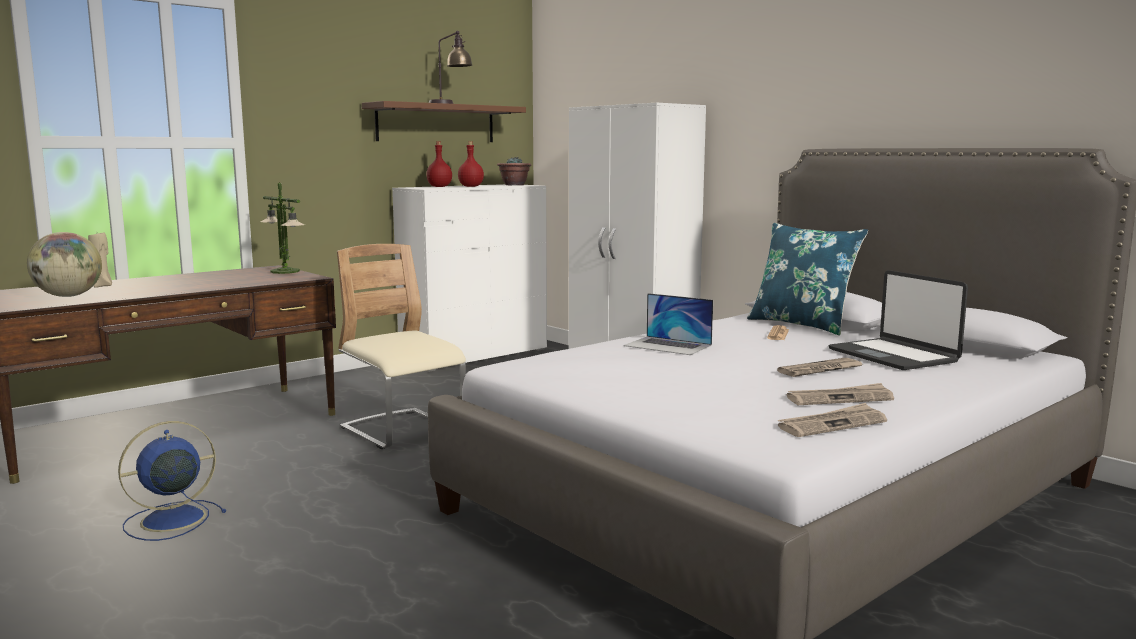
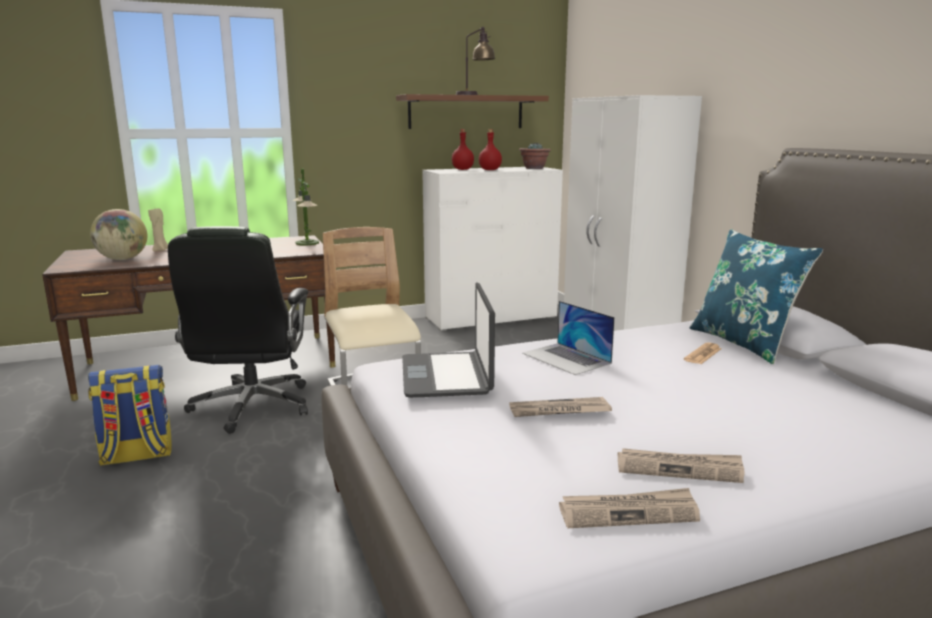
camera: 20 degrees right, 5 degrees up
(170, 520) = (136, 456): blue fan -> backpack
(270, 460) = (252, 407): none -> black office chair
(820, 370) = (699, 417): newspaper -> newspaper (558, 411)
(893, 356) = (811, 405): laptop -> laptop (447, 376)

